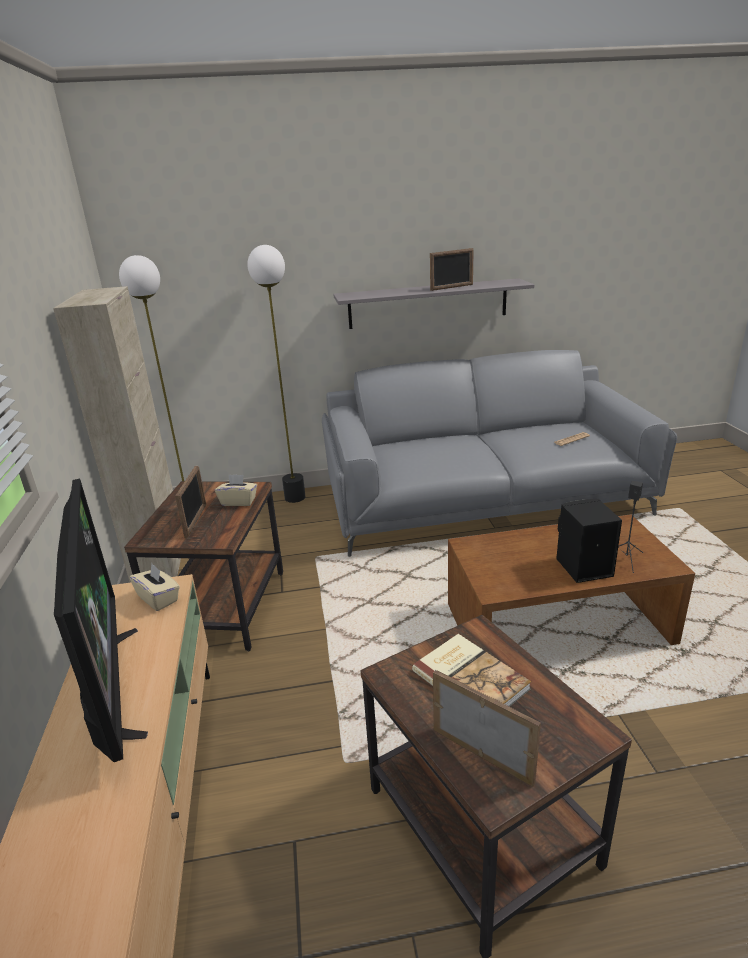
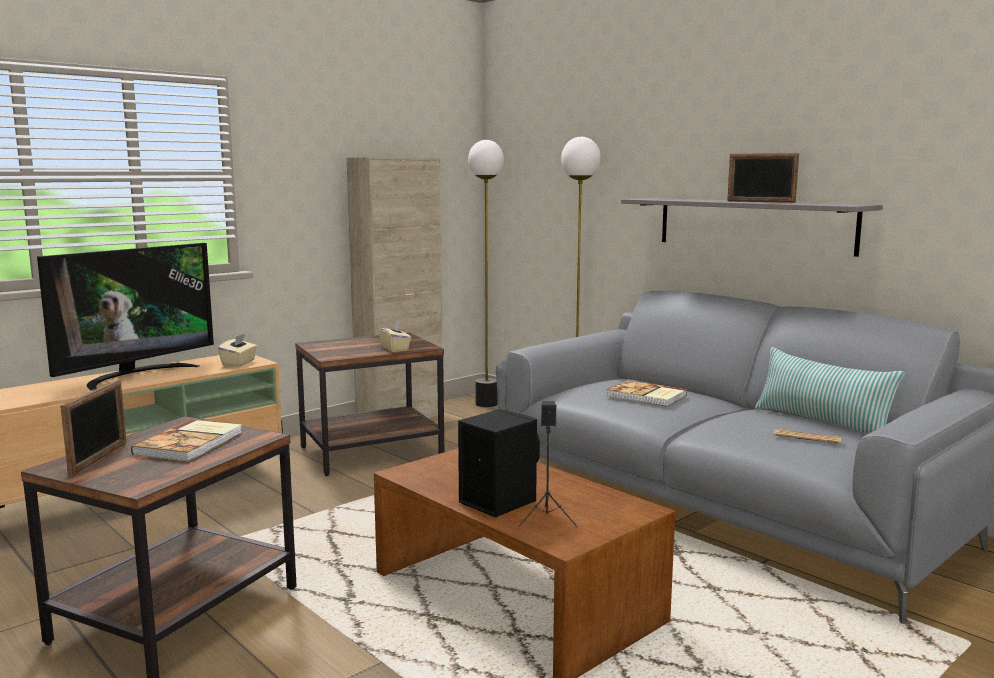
camera: 55 degrees right, 15 degrees down
(196, 521) = (350, 347): picture frame -> none
(446, 452) = (646, 396): none -> book
(540, 427) = (821, 422): none -> pillow

